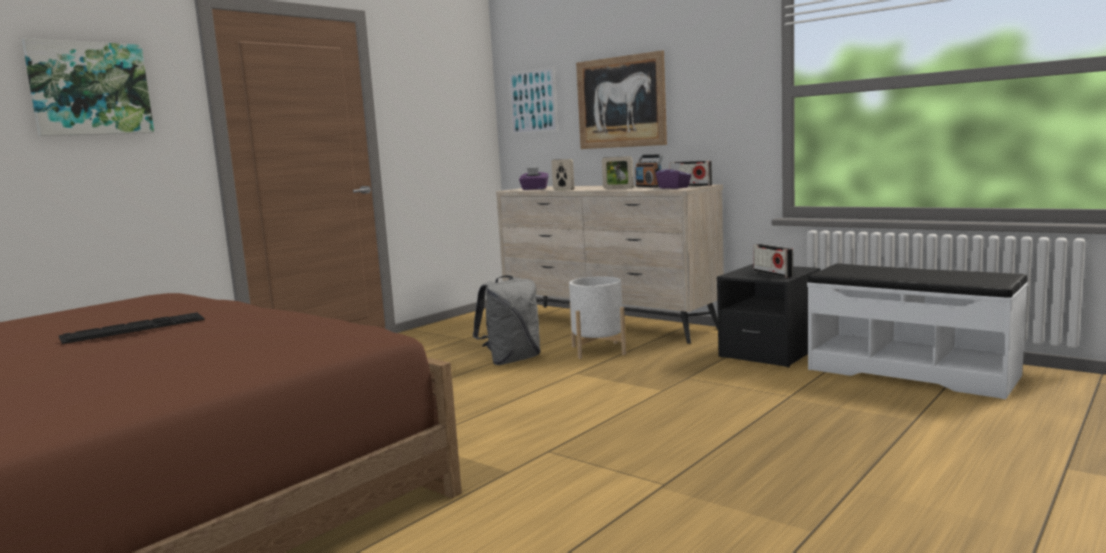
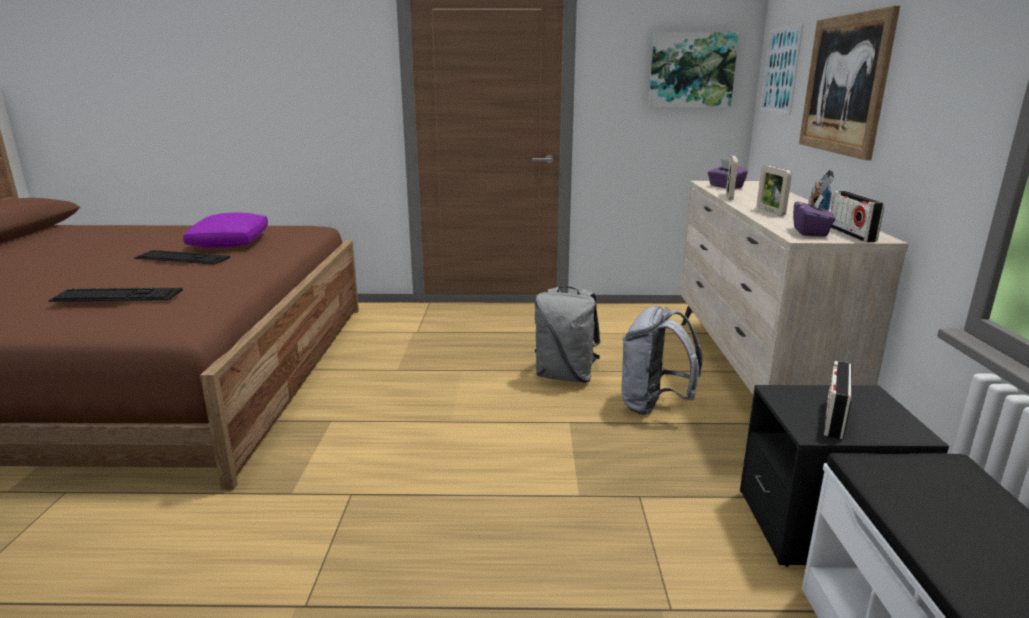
camera: 50 degrees right, 10 degrees up
(90, 89) = (305, 57): picture -> picture (691, 70)
(123, 316) = (230, 242): none -> purple pillow
(242, 338) = (117, 295): none -> keyboard
(598, 350) = (654, 406): white planter -> grey backpack

